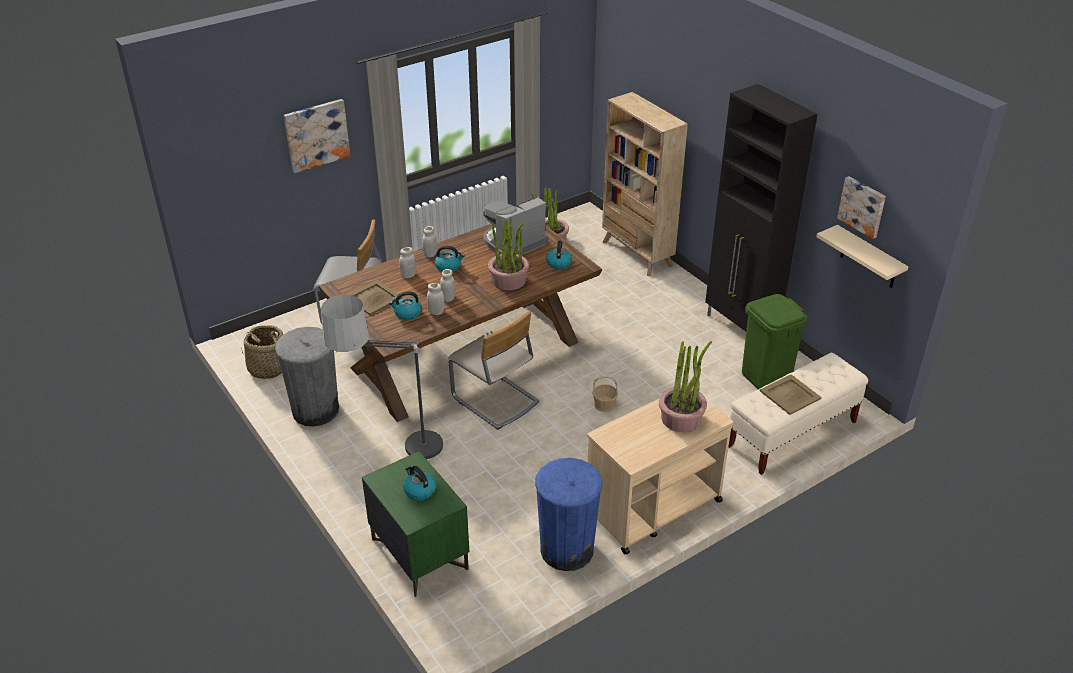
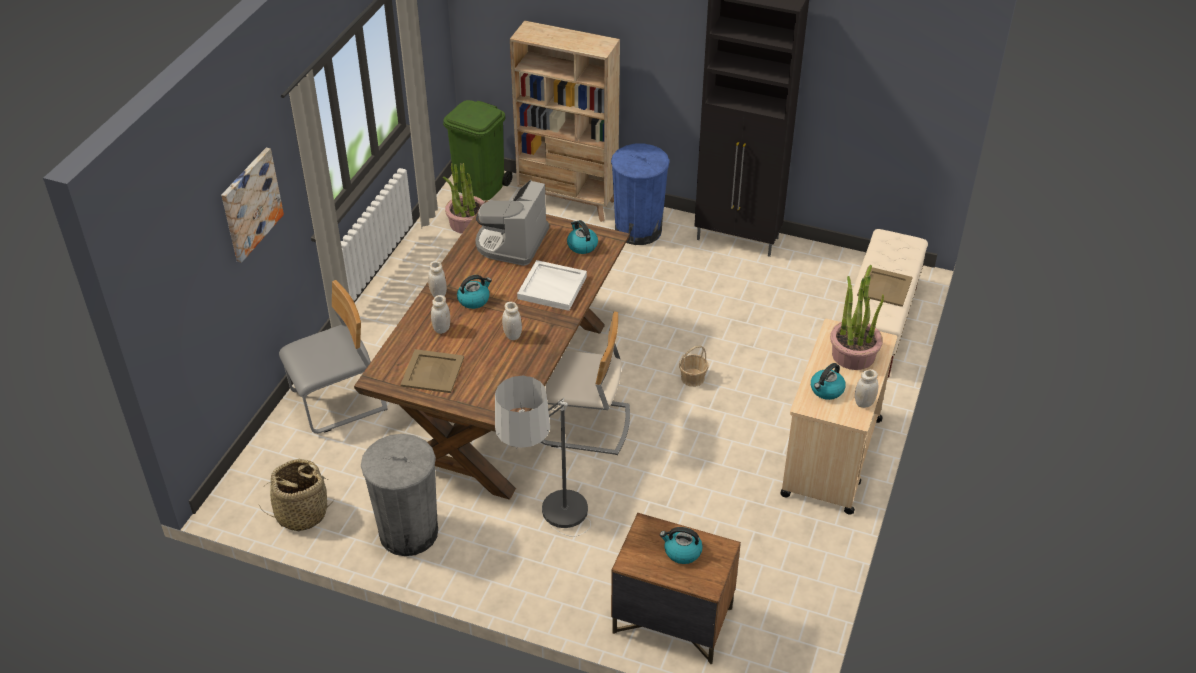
camera: 35 degrees left, 5 degrees up
(407, 314) = (489, 372): kettle -> kettle (826, 390)
(419, 553) = (671, 620): green nightstand -> brown nightstand
(436, 312) = (517, 356): white jar -> white jar (864, 403)
(509, 280) = (553, 287): potted plant -> white tray
(566, 550) = (798, 539): blue trash can -> blue trash can (638, 230)
(766, 378) = (807, 280): green trash can -> green trash can (480, 187)
(862, 206) = (878, 72): picture -> none
(869, 258) = (892, 122): beige shelf -> none

